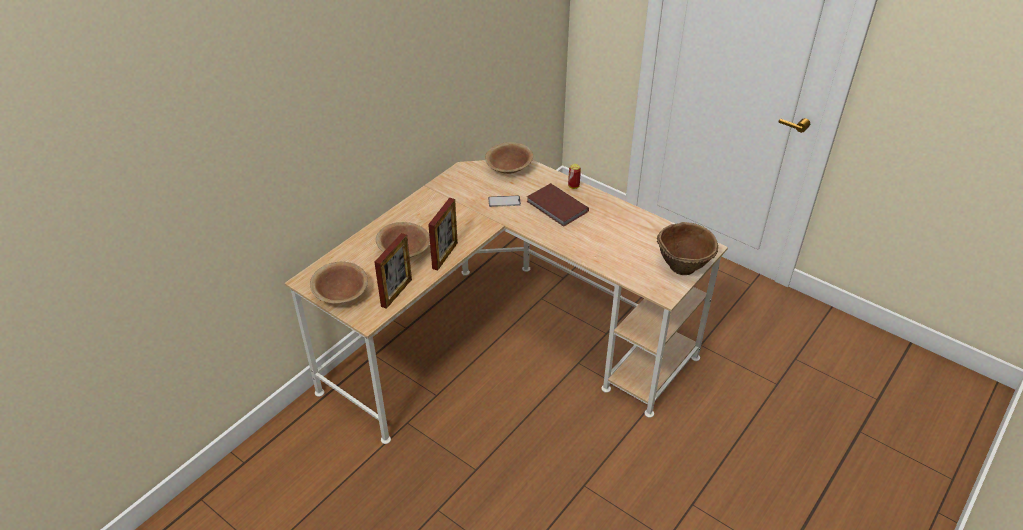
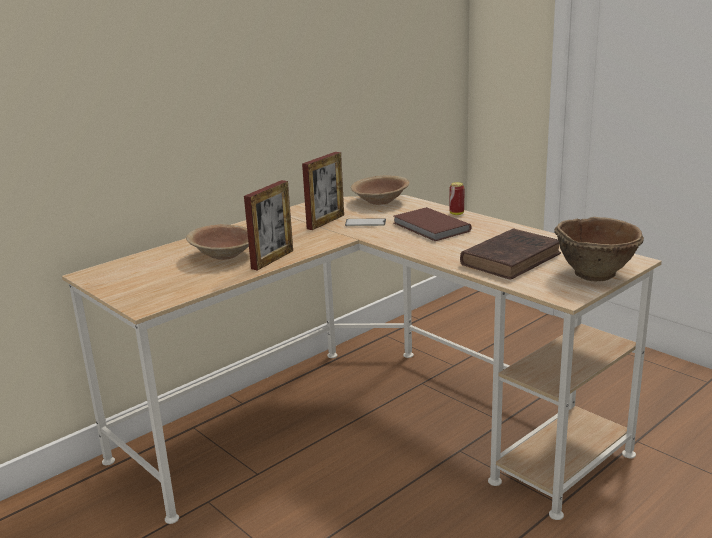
camera: 10 degrees right, 20 degrees down
(341, 294) = (124, 285): brown bowl -> none
(396, 292) = (195, 286): picture frame -> picture frame (325, 222)
(624, 248) = (512, 258): none -> brown book

